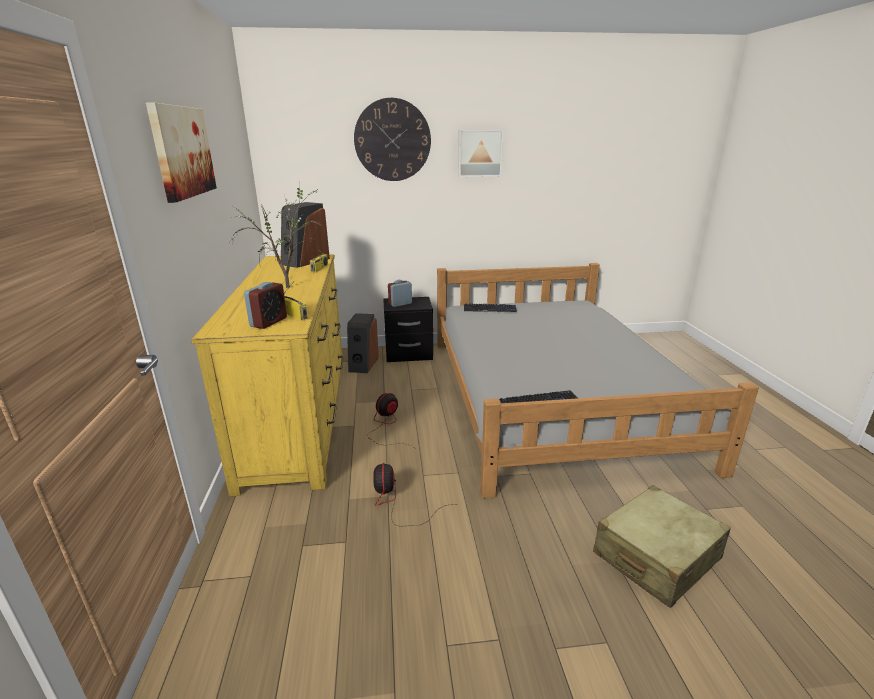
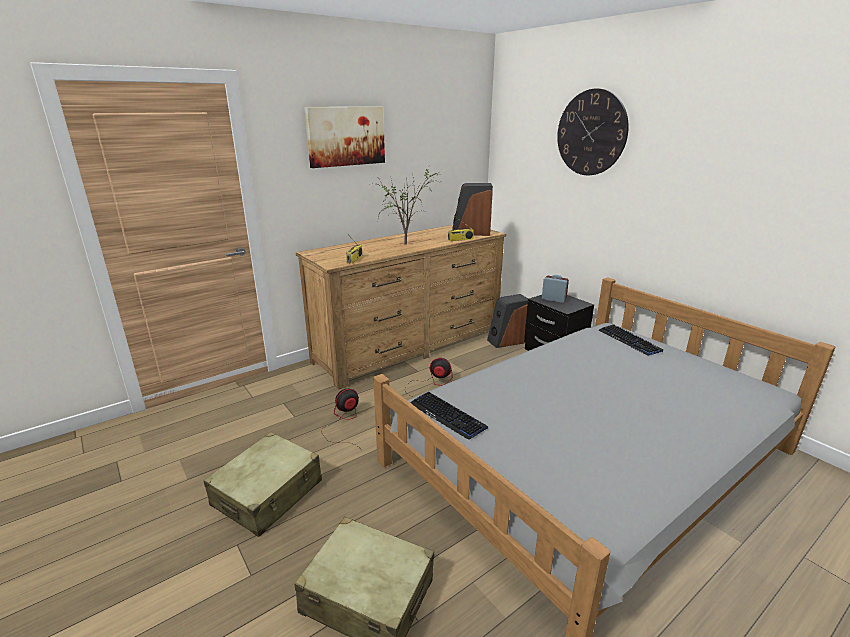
camera: 60 degrees right, 0 degrees up
(268, 322) = (335, 258): alarm clock -> none
(299, 414) = (409, 346): yellow dresser -> brown dresser
(479, 153) = (680, 154): picture -> none
(482, 600) = (268, 493): none -> beige suitcase

